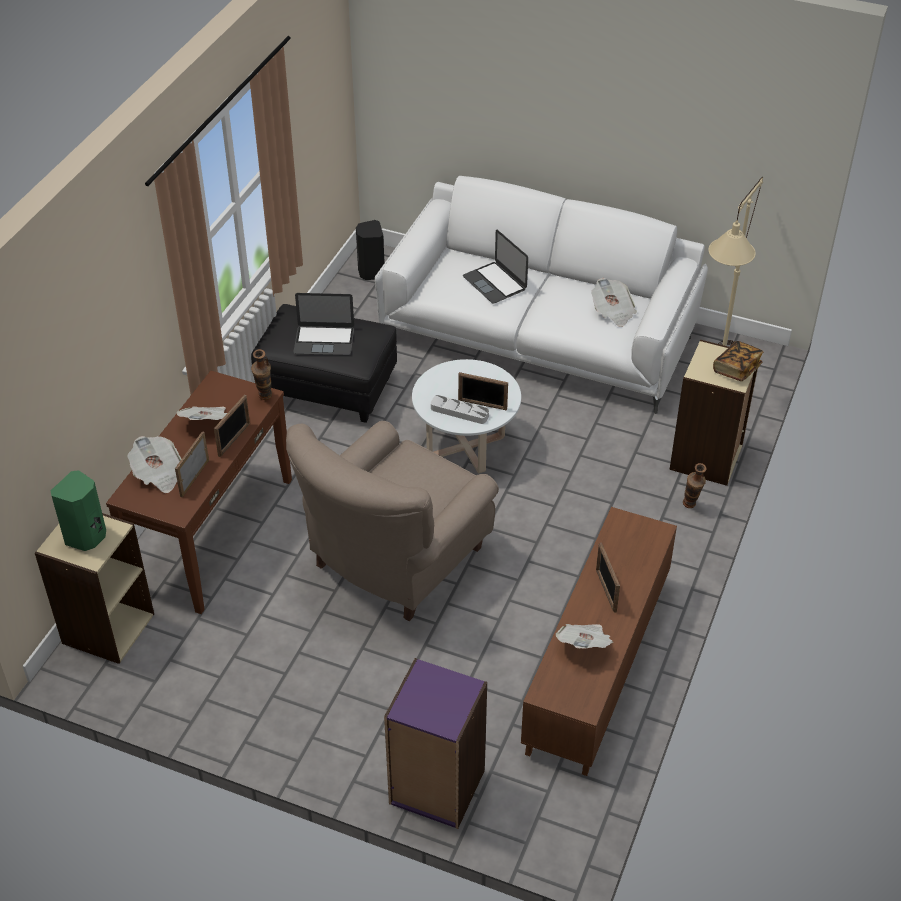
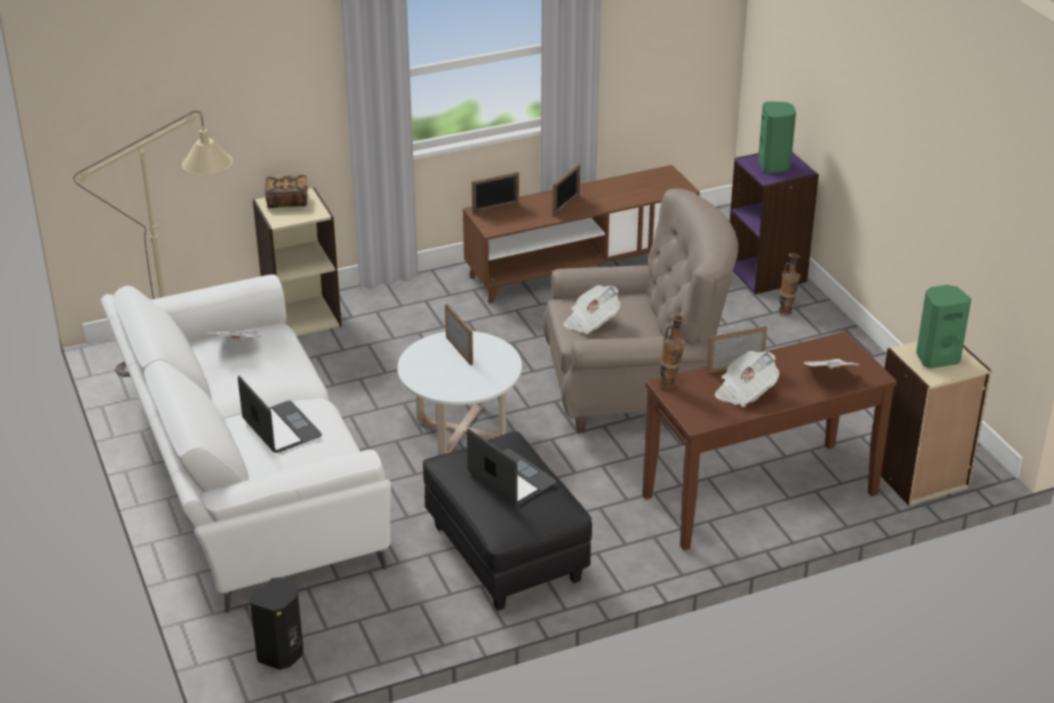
camera: 135 degrees left, 10 degrees down
(194, 478) = (801, 358): picture frame -> picture frame (495, 208)
(437, 697) = (774, 165): none -> green speaker
(459, 412) = (485, 356): grey tray -> none
(494, 283) = (281, 428): laptop -> laptop turned 45 degrees counterclockwise
(584, 645) = (623, 192): newspaper -> newspaper (591, 322)
(690, 507) = (371, 299): vase -> vase (786, 310)

